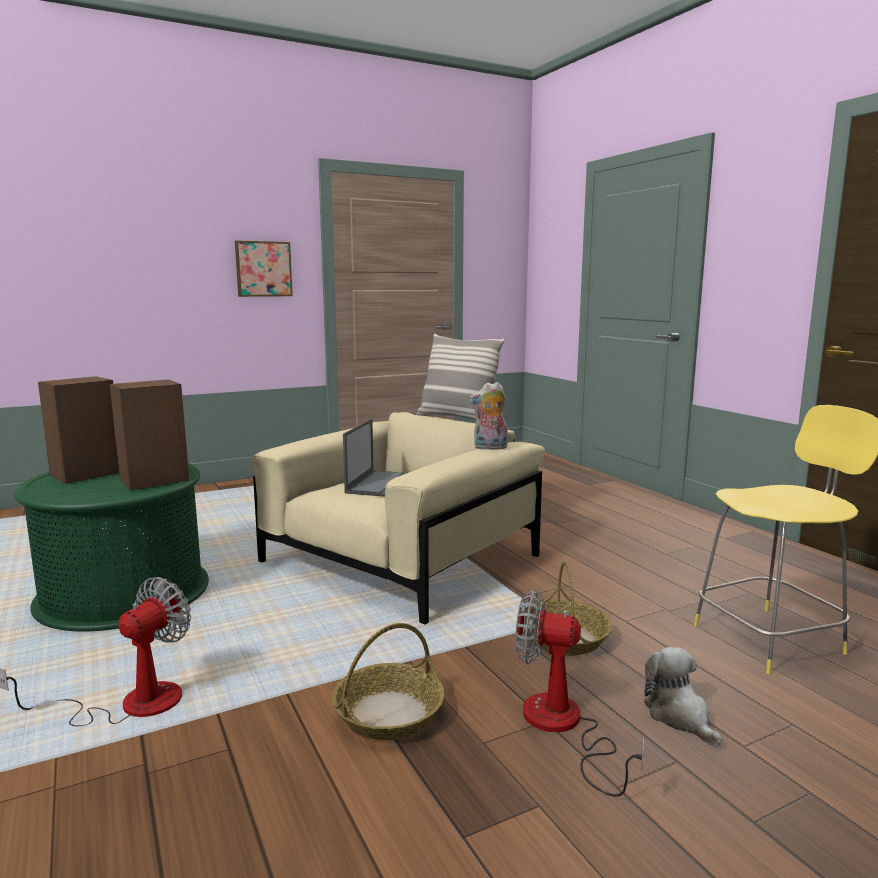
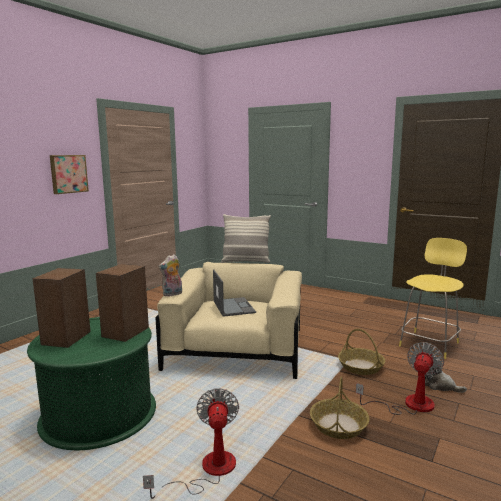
camera: 30 degrees left, 0 degrees up
(490, 448) = (286, 277): plush toy -> plush toy (172, 294)
(563, 727) = (409, 405): fan -> fan turned 135 degrees clockwise

